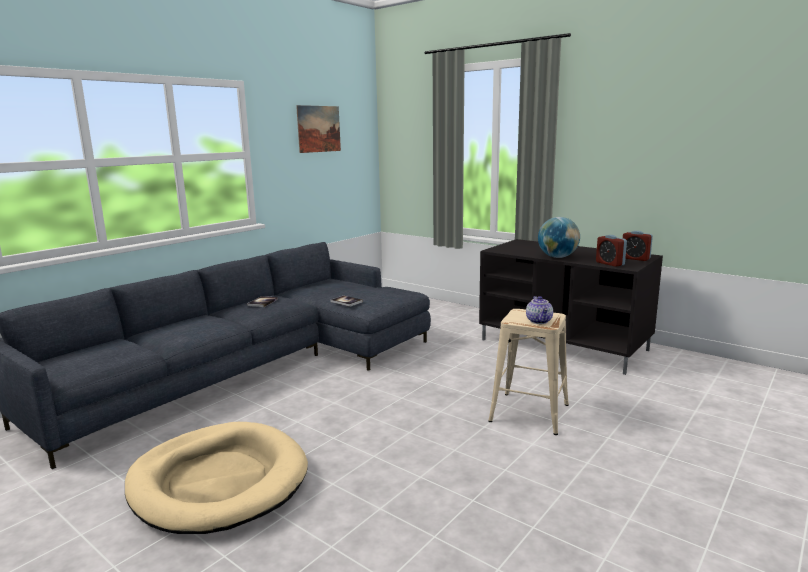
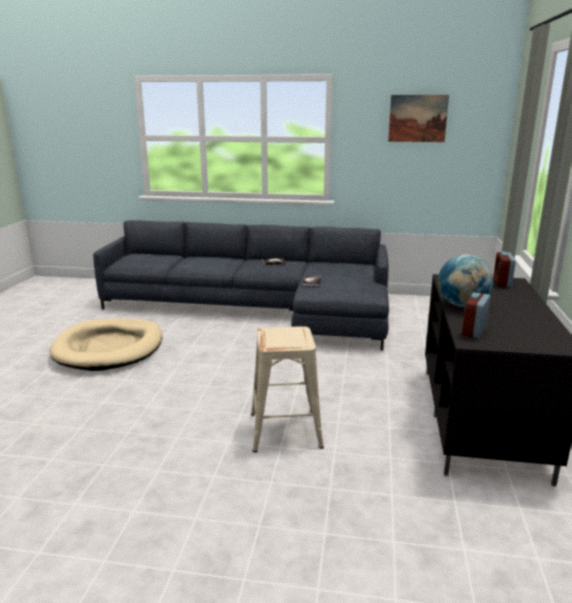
camera: 60 degrees right, 5 degrees up
(539, 321) = (278, 341): teapot -> none
(635, 258) = (531, 342): alarm clock -> alarm clock (502, 282)

